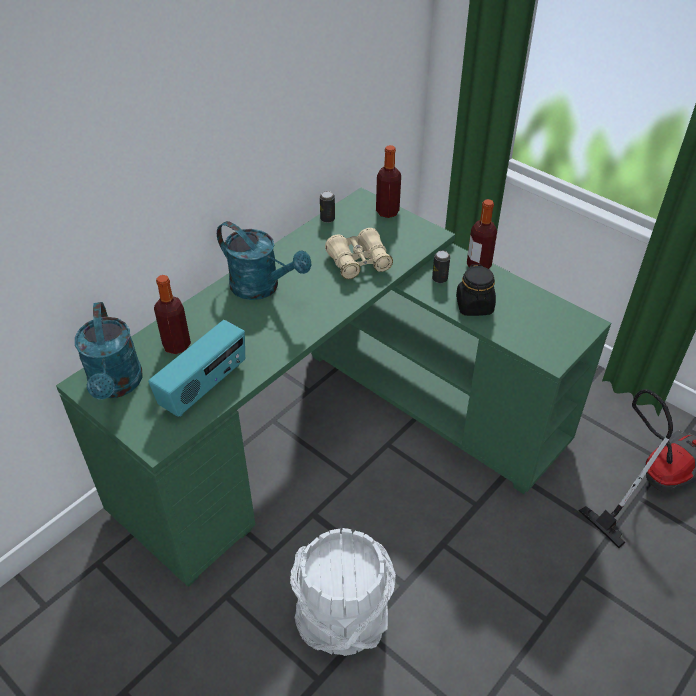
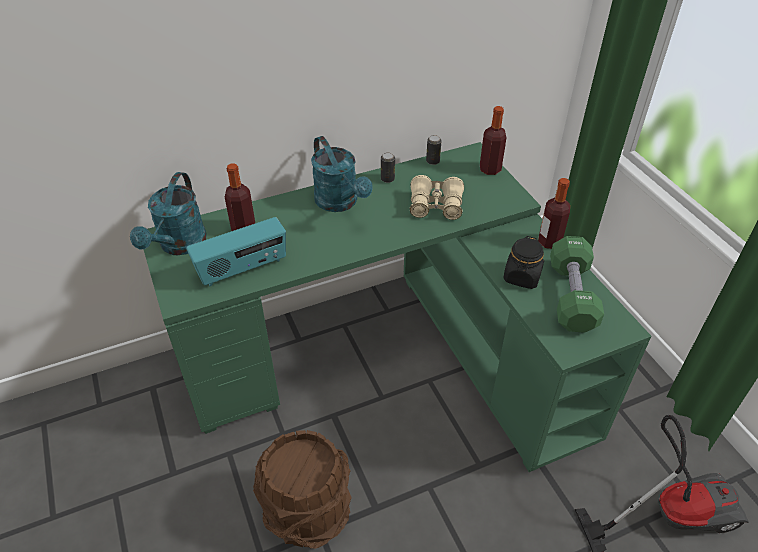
camera: 25 degrees right, 0 degrees up
(343, 618) = (309, 513): white bucket -> brown bucket
(439, 279) = (505, 242): can -> can (387, 179)
(527, 310) = (571, 296): none -> green dumbbell

